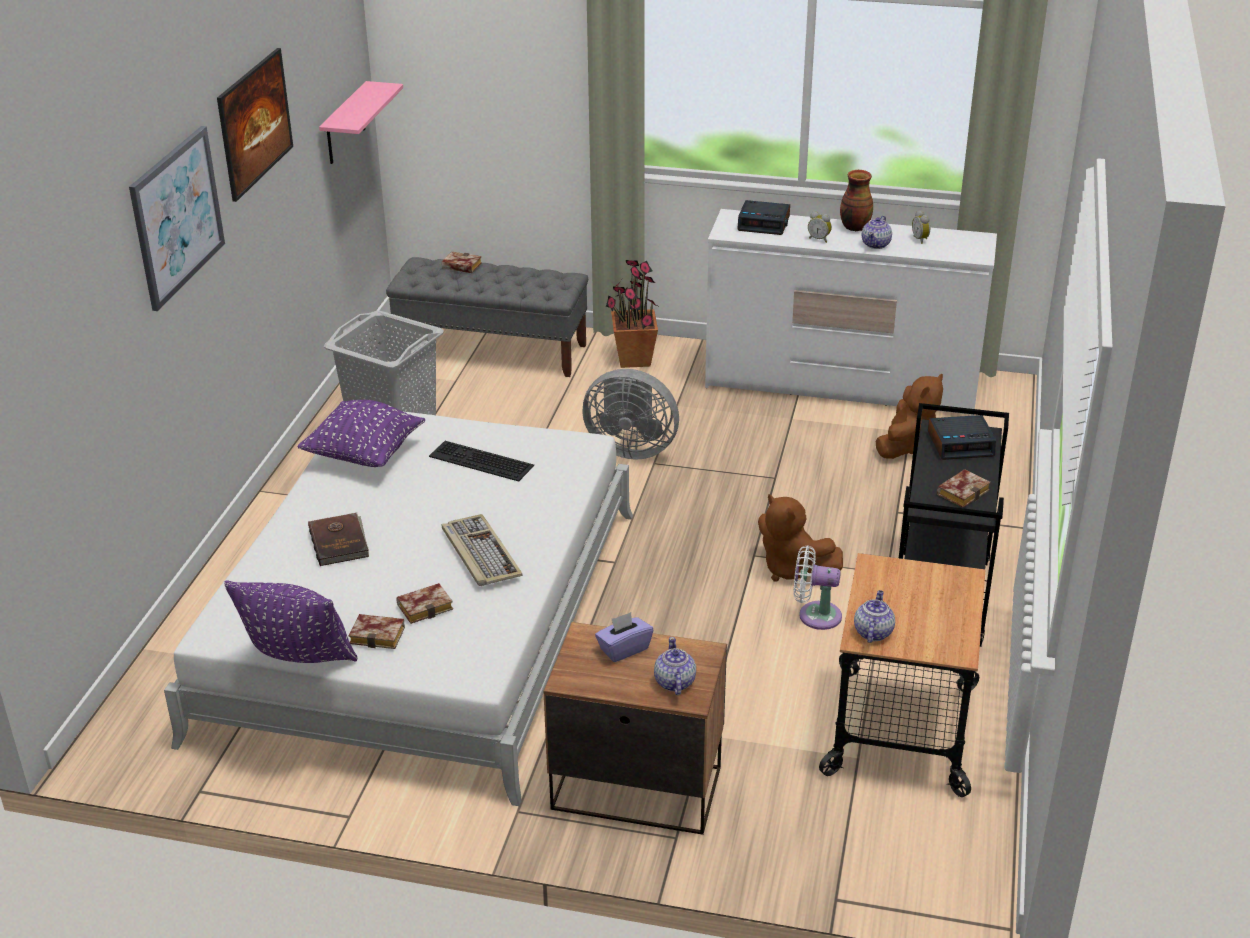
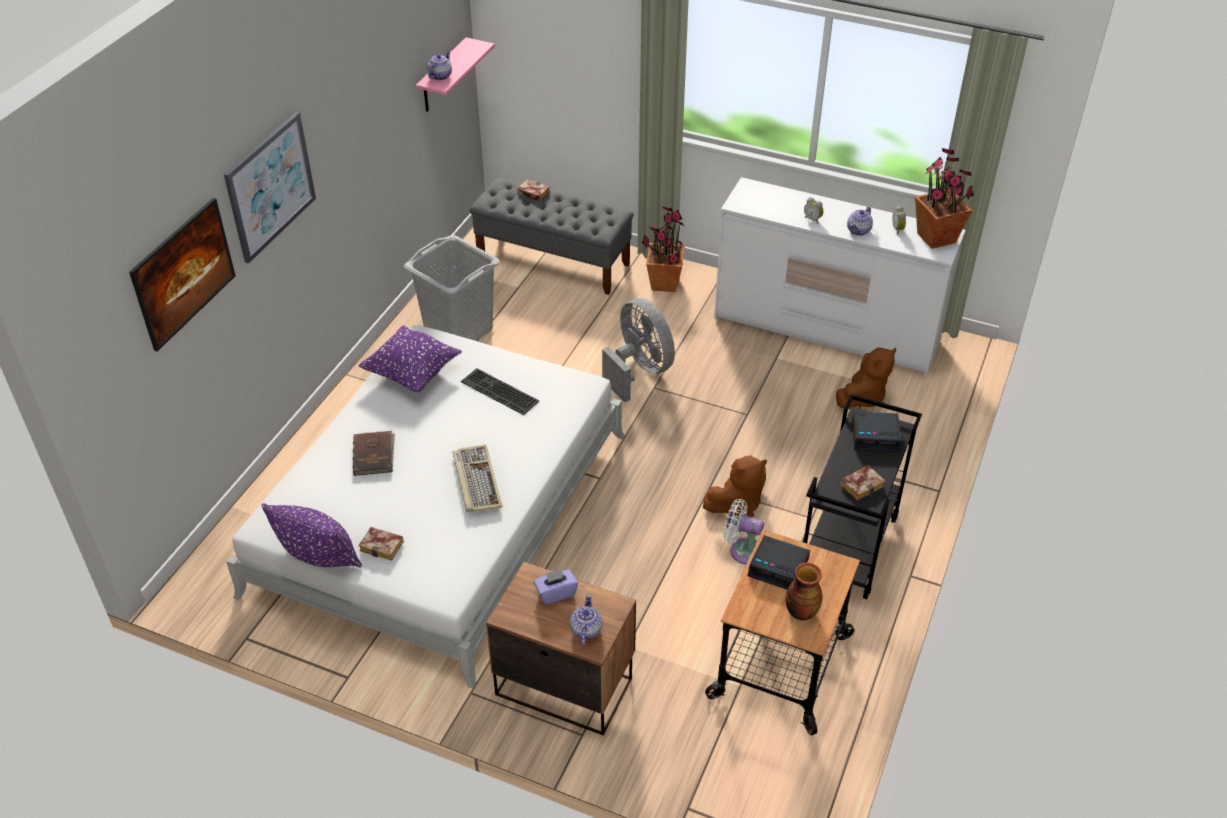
camera: 10 degrees right, 10 degrees up
(258, 148) = (353, 115): picture -> picture (189, 292)
(426, 606) = (424, 524): book -> none
(630, 448) = (639, 371): grey fan -> grey fan turned 150 degrees counterclockwise
(764, 223) = (772, 197): alarm clock -> alarm clock (779, 567)
(792, 569) = (736, 504): brown plush toy -> brown plush toy turned 90 degrees counterclockwise
(854, 227) = (846, 209): vase -> vase (800, 611)
(873, 632) = (751, 607): teapot -> teapot (440, 76)
(967, 243) = (936, 238): none -> potted plant

